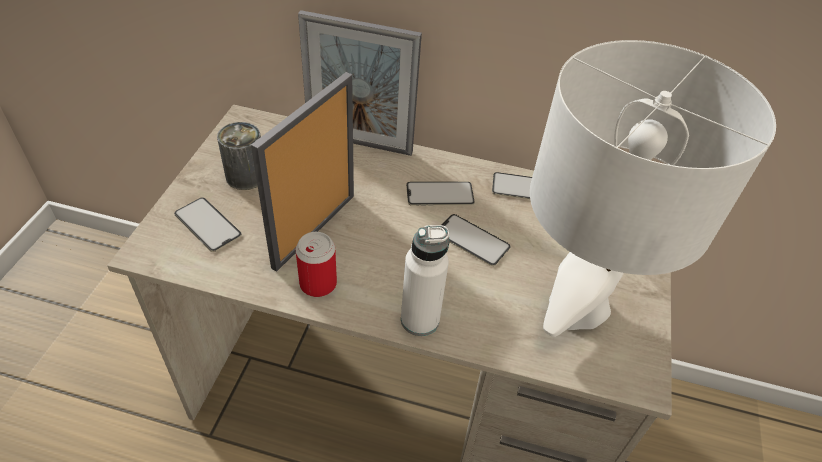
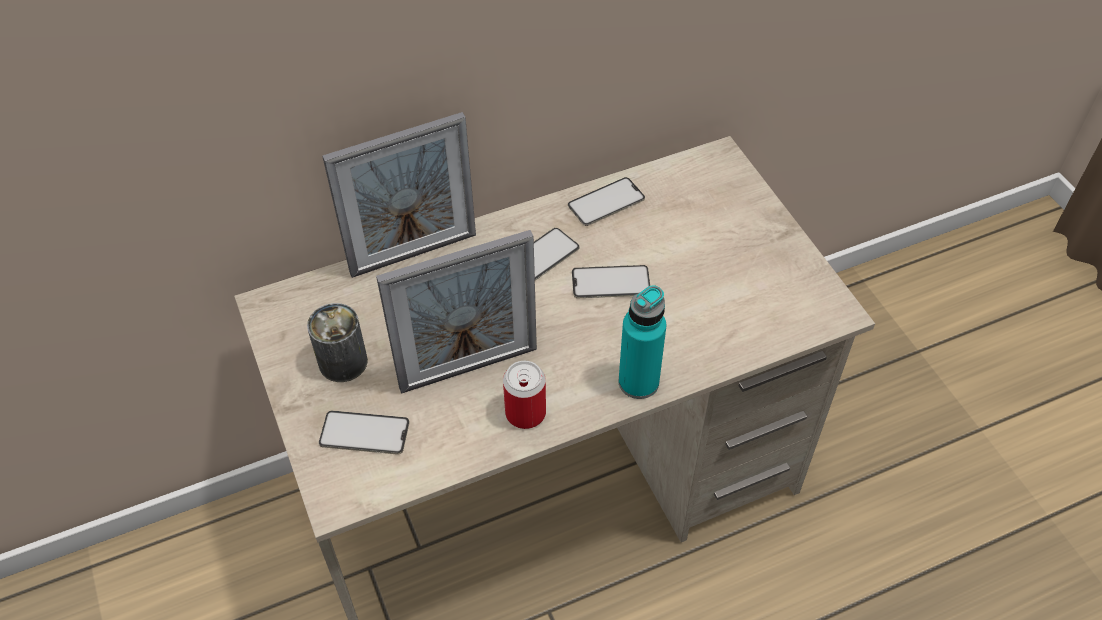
camera: 35 degrees left, 5 degrees up
(314, 230) = (468, 368): picture frame -> picture frame turned 105 degrees counterclockwise
(420, 320) = (638, 382): white bottle -> turquoise bottle
(577, 306) = (742, 283): white table lamp -> none

